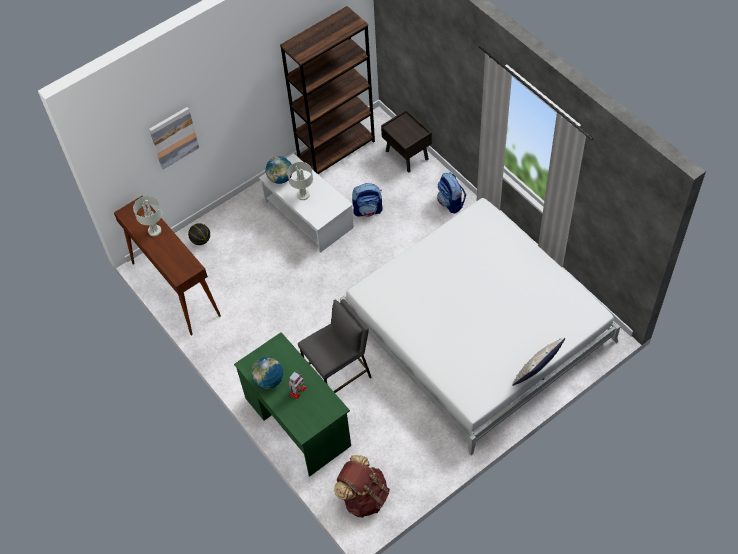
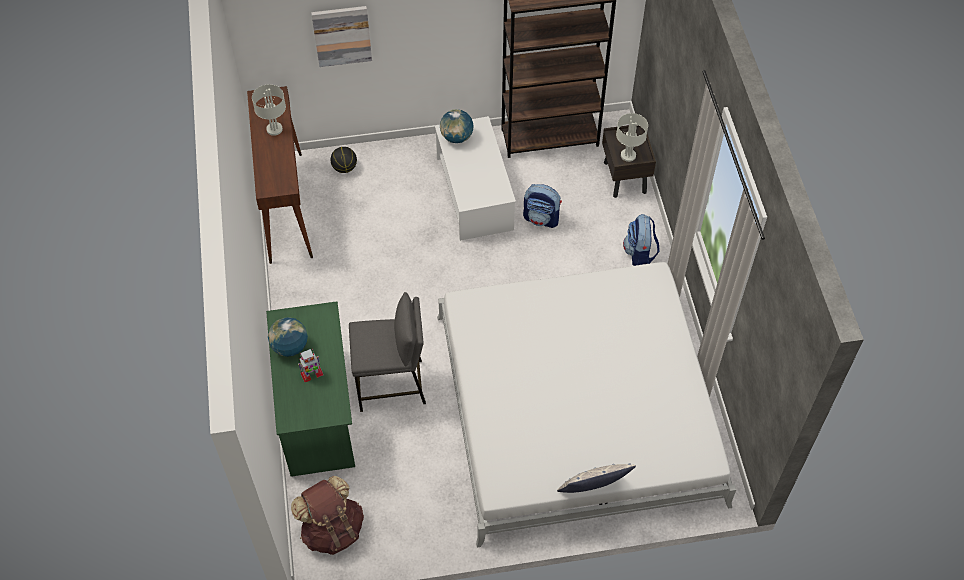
camera: 25 degrees right, 0 degrees up
(303, 195) = (469, 166): grey table lamp -> grey table lamp (628, 155)

